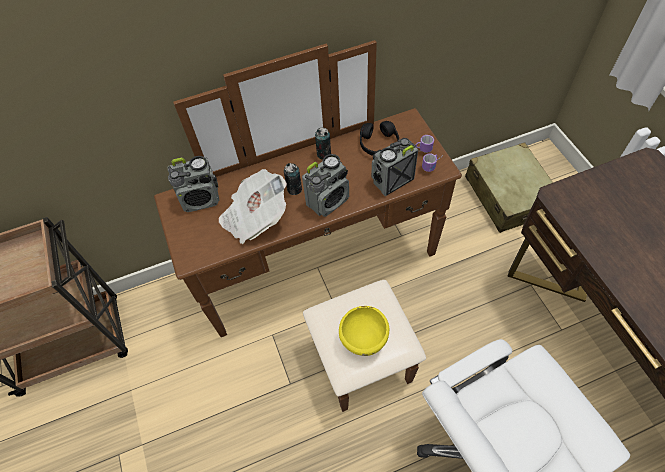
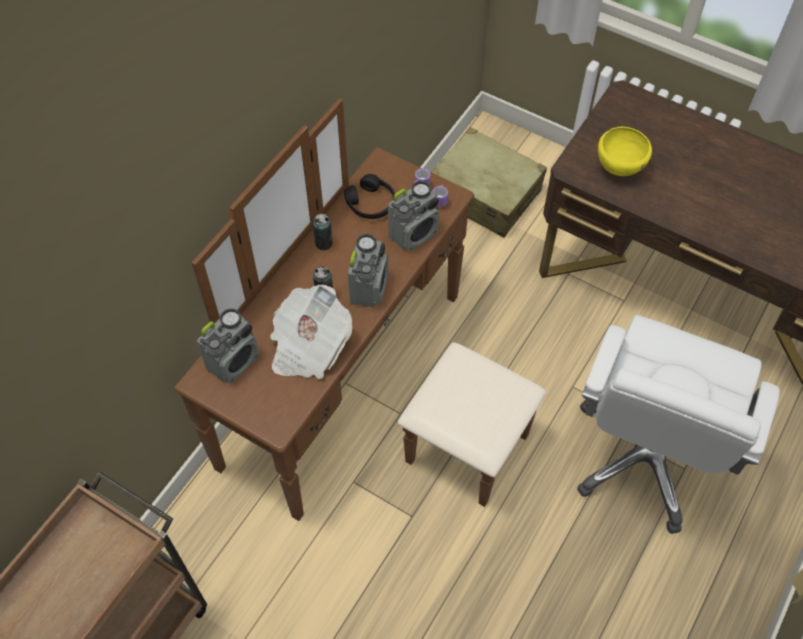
camera: 40 degrees left, 0 degrees up
(364, 339) = (482, 408): yellow bowl -> yellow bowl (618, 168)
(391, 180) = (414, 234): radio -> radio turned 150 degrees counterclockwise

